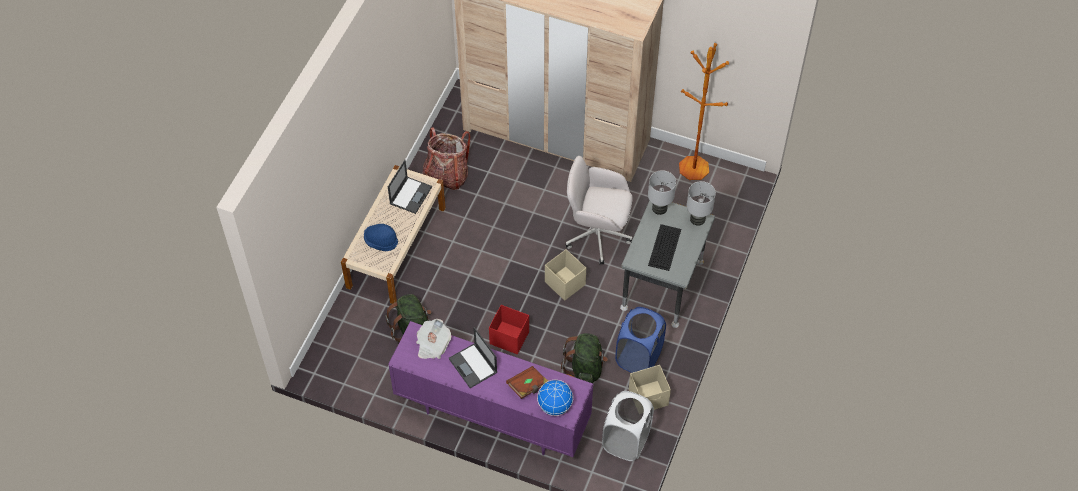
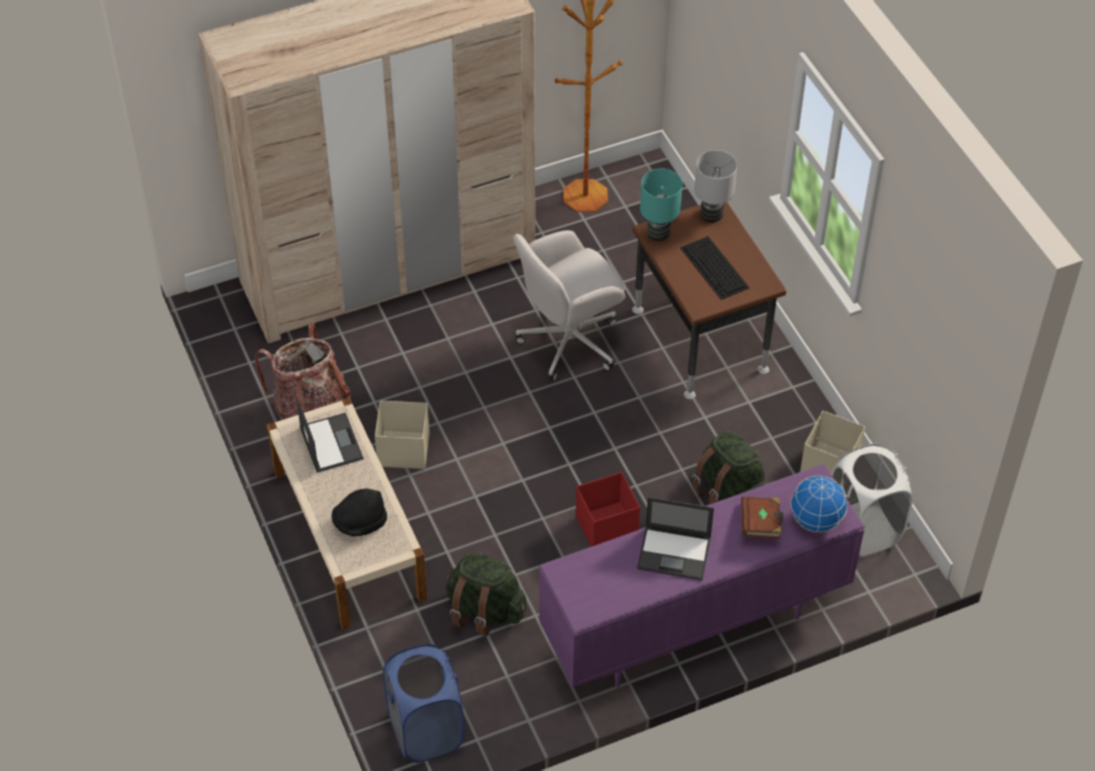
camera: 45 degrees left, 5 degrees down
(381, 241) = (360, 522): blue hat -> black hat
(432, 345) = (600, 569): newspaper -> none
(565, 283) = (595, 419): beige storage box -> beige storage box (403, 450)
(638, 357) = (768, 433): blue laundry basket -> blue laundry basket (425, 730)
(659, 208) = (658, 232): grey table lamp -> turquoise table lamp
(663, 284) = (701, 339): grey desk -> brown desk

